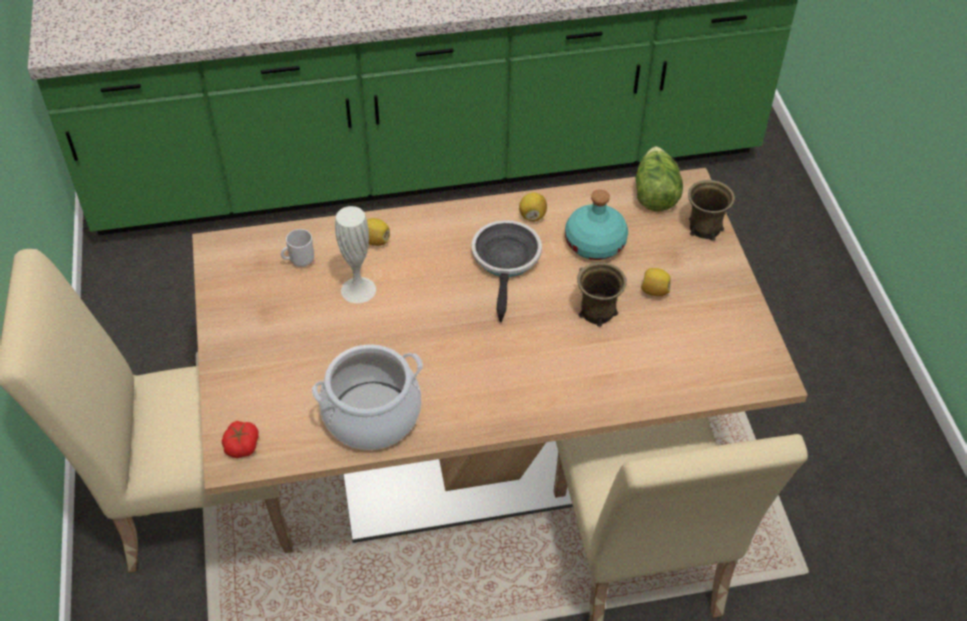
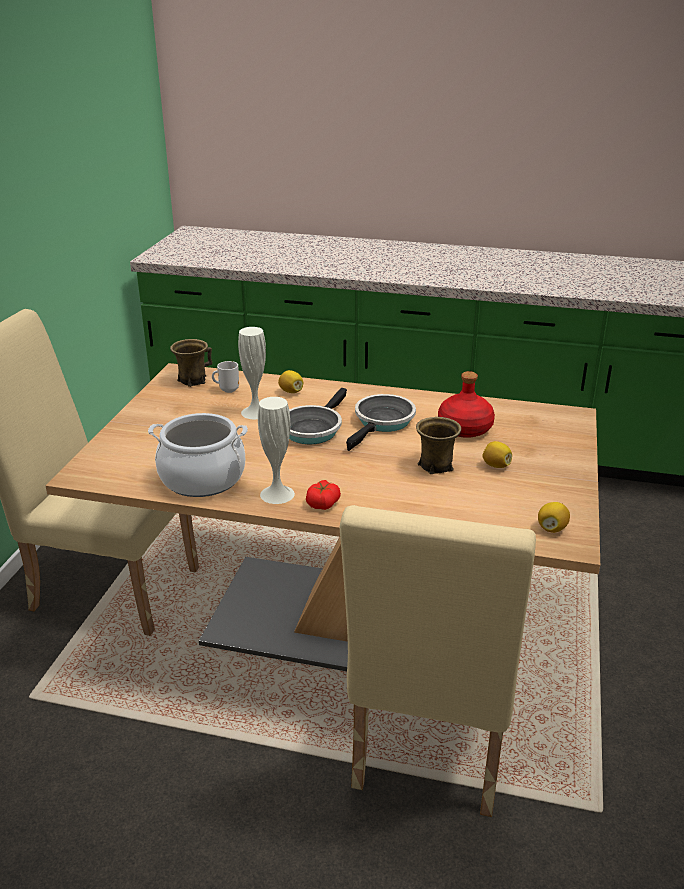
camera: 25 degrees right, 20 degrees down
(241, 445) = (93, 469): tomato -> tomato (323, 503)
(439, 296) = (313, 429): none -> frying pan
(465, 410) = (277, 494): none -> white vase
(532, 215) = (424, 404): lemon -> lemon (552, 528)
(595, 243) = (465, 428): turquoise bottle -> red bottle
(654, 193) = (538, 412): lettuce -> none
(704, 228) = (569, 440): brown mug -> brown mug (192, 380)

